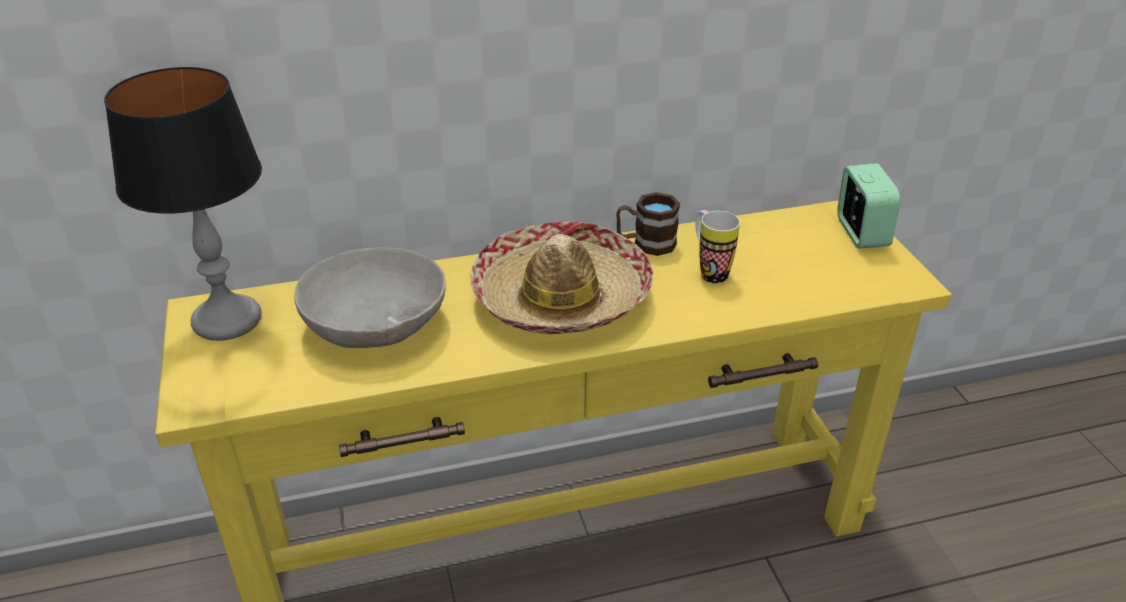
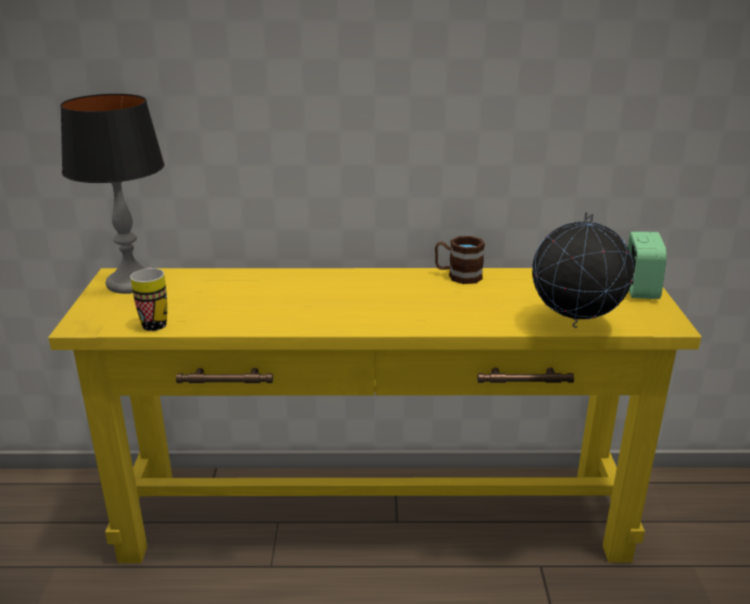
camera: 15 degrees right, 10 degrees down
(376, 324) = (231, 297): grey bowl -> none
(561, 296) = (374, 298): hat -> none
(709, 271) = (499, 297): mug -> mug (154, 321)
(812, 301) = (574, 326): none -> globe

